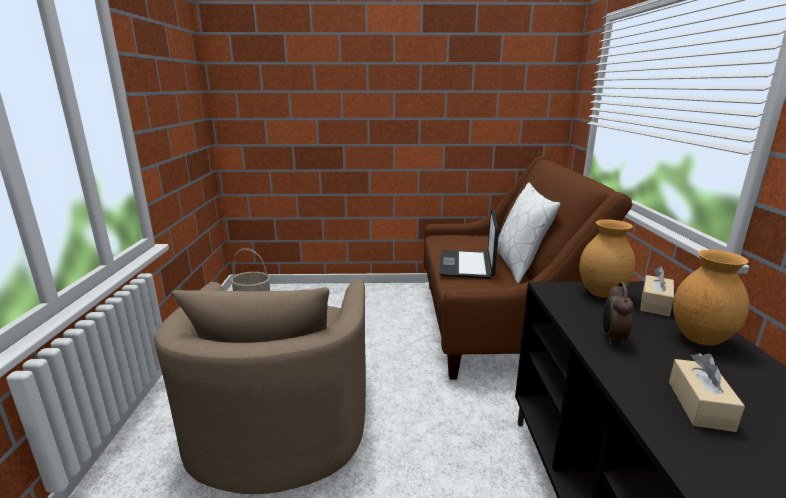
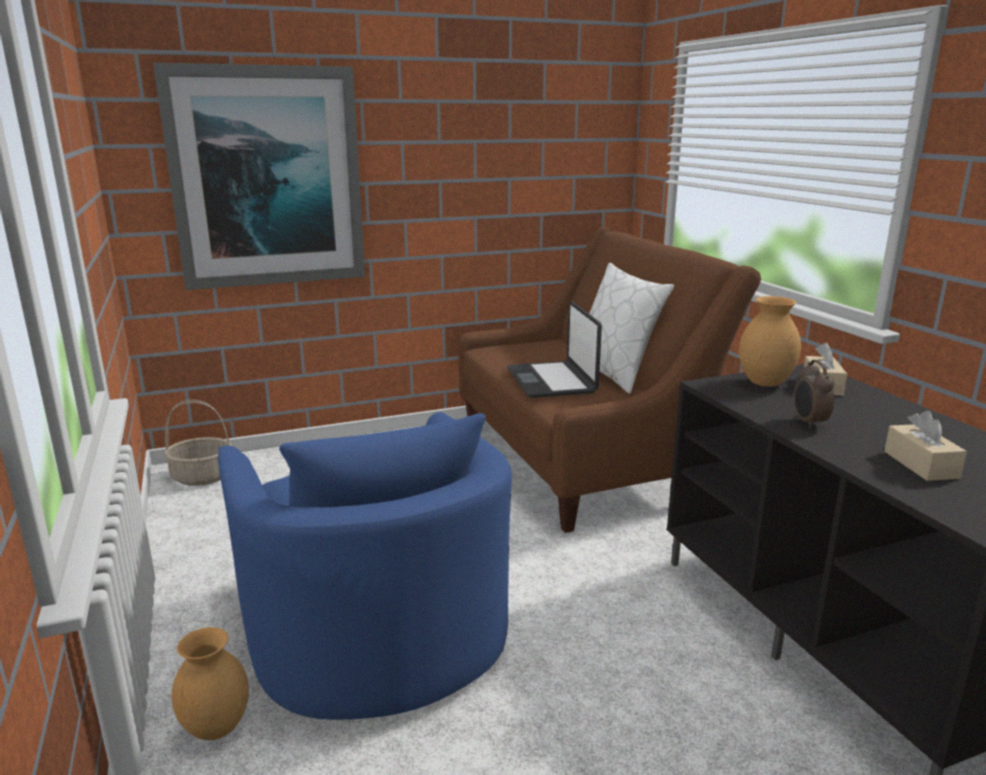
camera: 20 degrees left, 0 degrees up
(281, 419) = (373, 625): beige armchair -> blue armchair
(304, 113) = (267, 178): none -> picture
(700, 339) = (883, 411): brown vase -> brown vase (217, 727)

